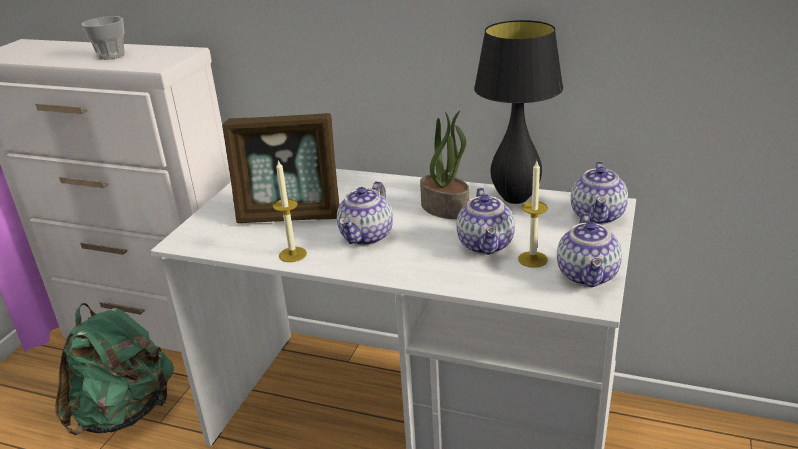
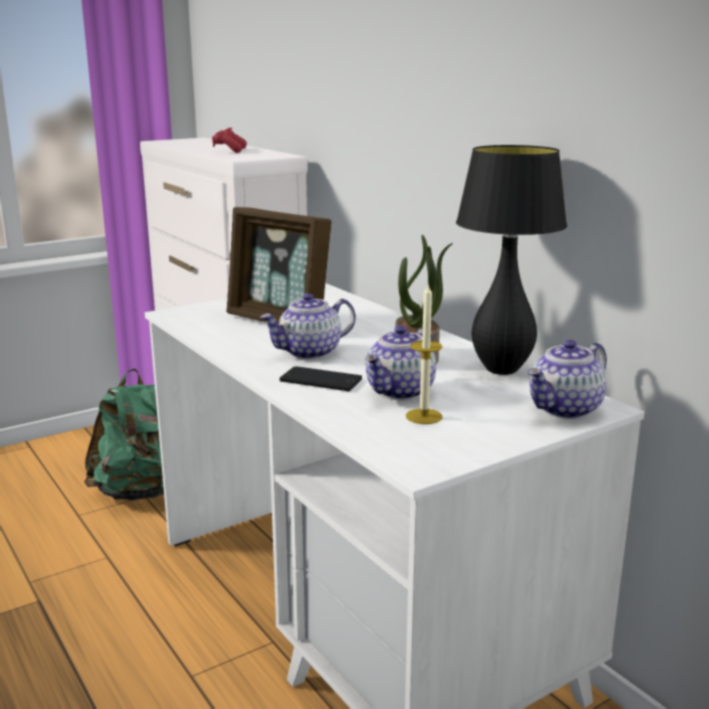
camera: 35 degrees right, 10 degrees down
(111, 55) = (229, 150): cup -> red game controller
(292, 254) = (230, 345): candle -> none
(418, 258) = (320, 380): none -> phone
(589, 276) = (455, 447): teapot -> none

